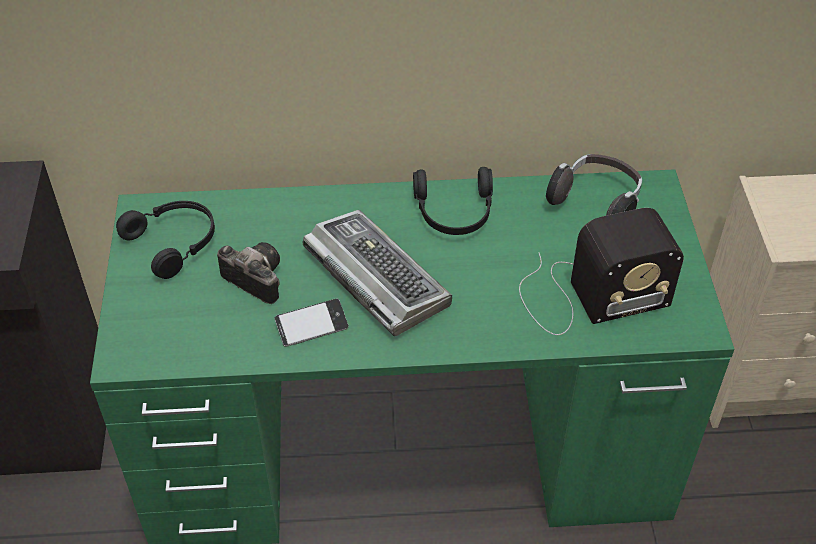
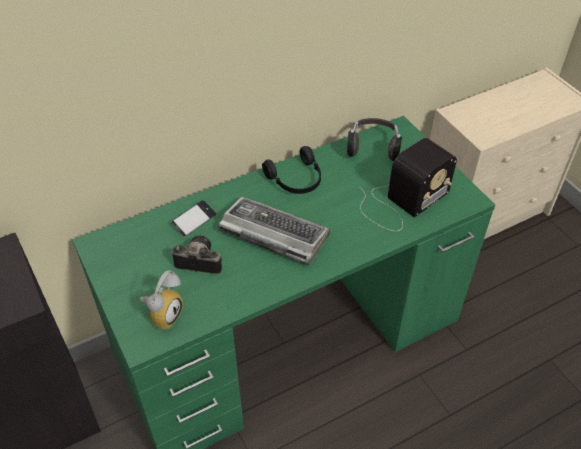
camera: 25 degrees left, 0 degrees up
(171, 331) = (164, 314): none -> alarm clock
(174, 242) = (131, 257): black headphones -> none
(311, 326) = (253, 278): phone -> phone (194, 221)

